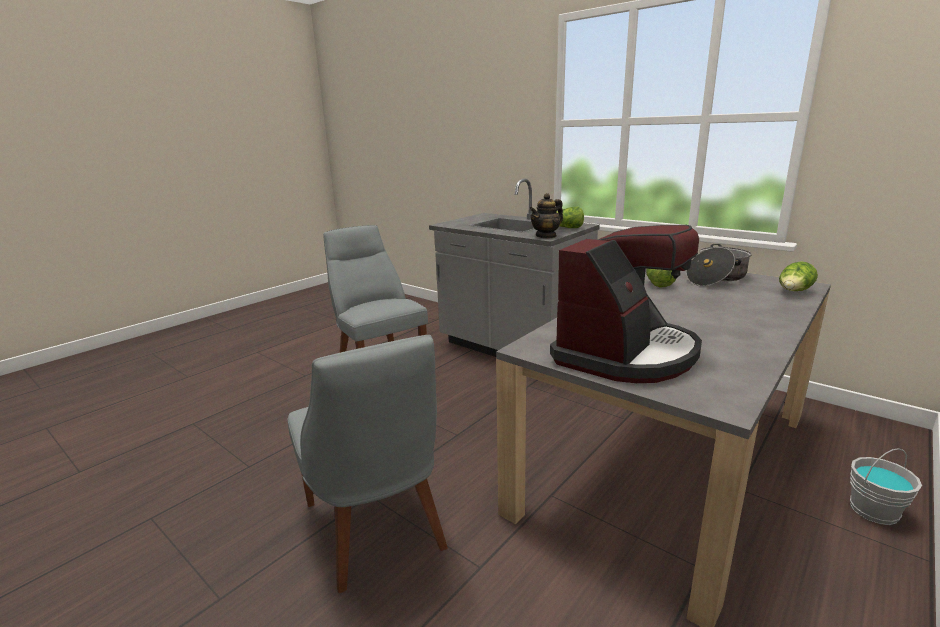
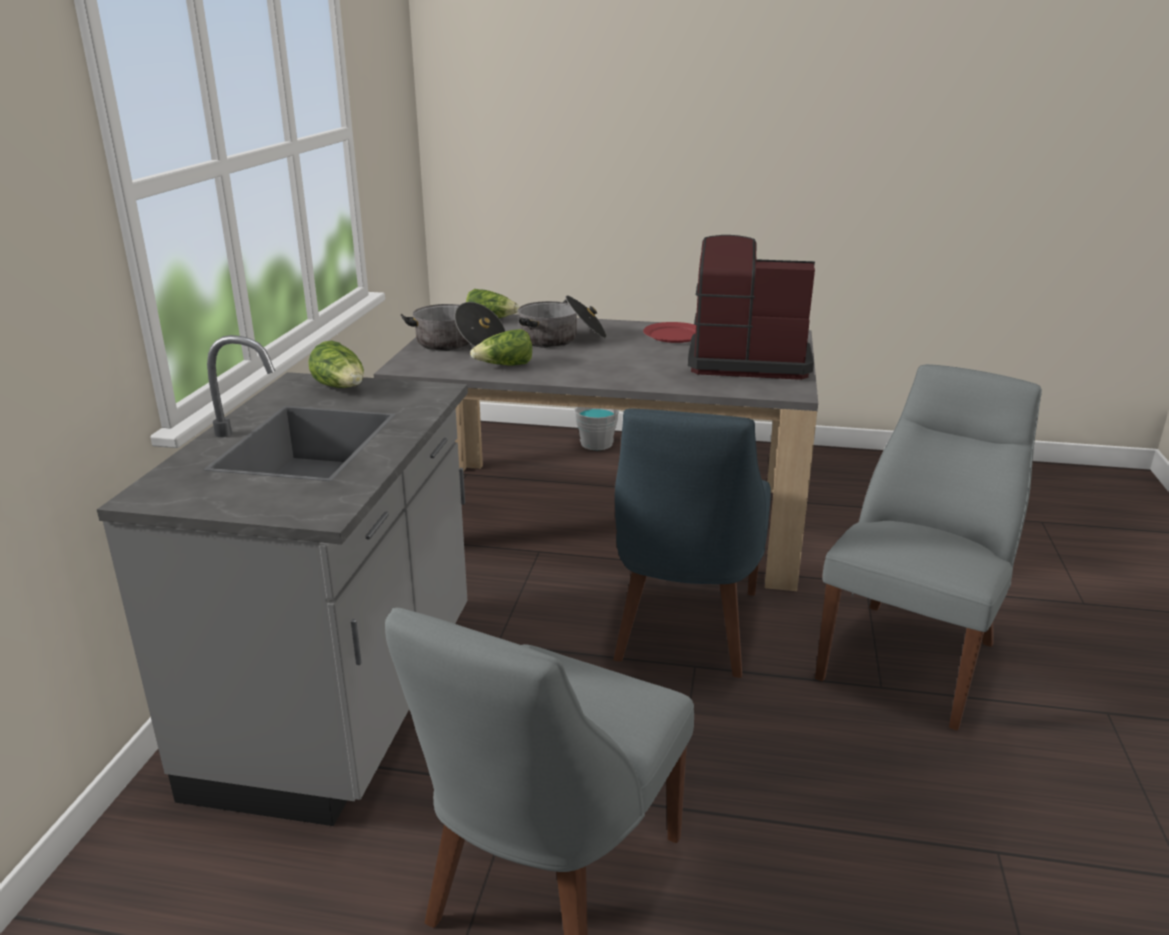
camera: 120 degrees left, 5 degrees up
(493, 443) = (684, 630): none -> blue chair
(546, 236) = (426, 391): teapot -> none
(726, 304) = (562, 339): none -> cooking pot
(731, 344) = (674, 335): none -> red plate

